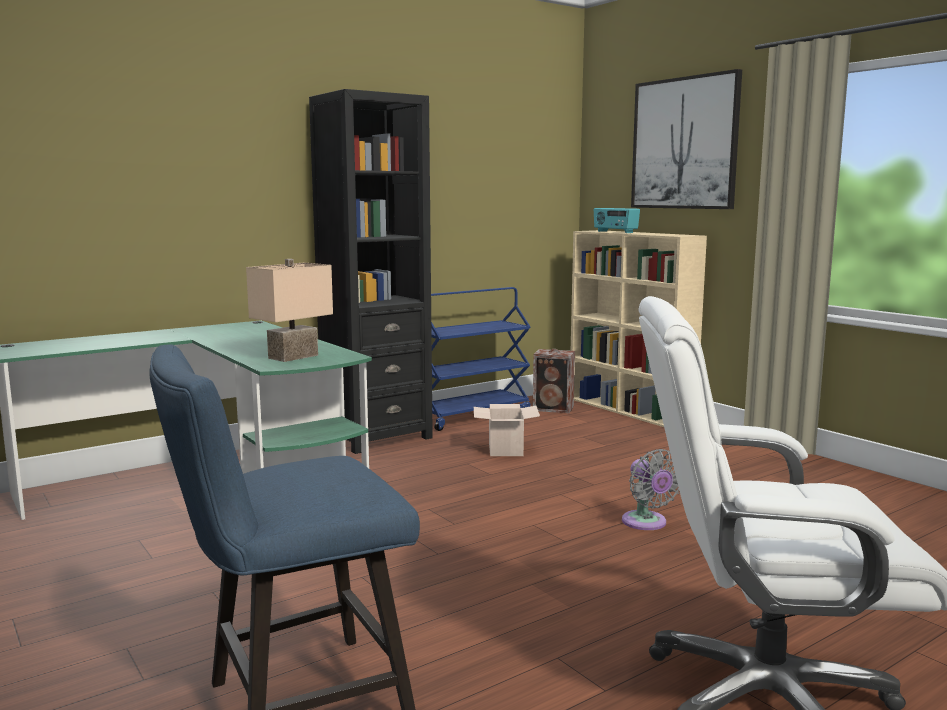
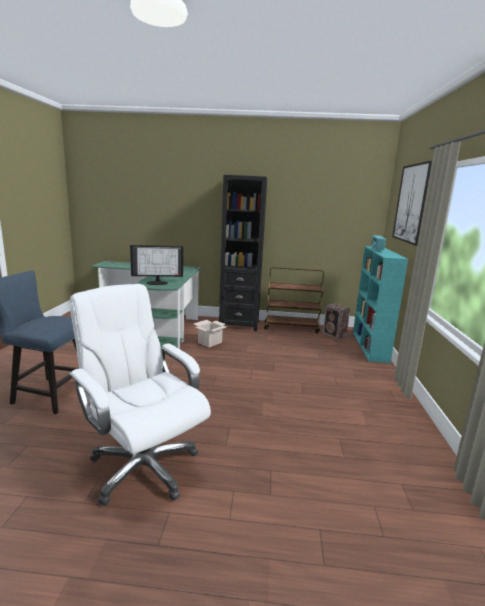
camera: 40 degrees right, 5 degrees up
(292, 356) = (157, 282): beige table lamp -> monitor
(472, 416) = (291, 327): blue cart -> brown cart
(504, 449) = (272, 344): cardboard box -> cardboard box (210, 342)
(630, 410) = (370, 346): beige bookcase -> turquoise bookcase
(646, 523) = (256, 393): grey fan -> none

